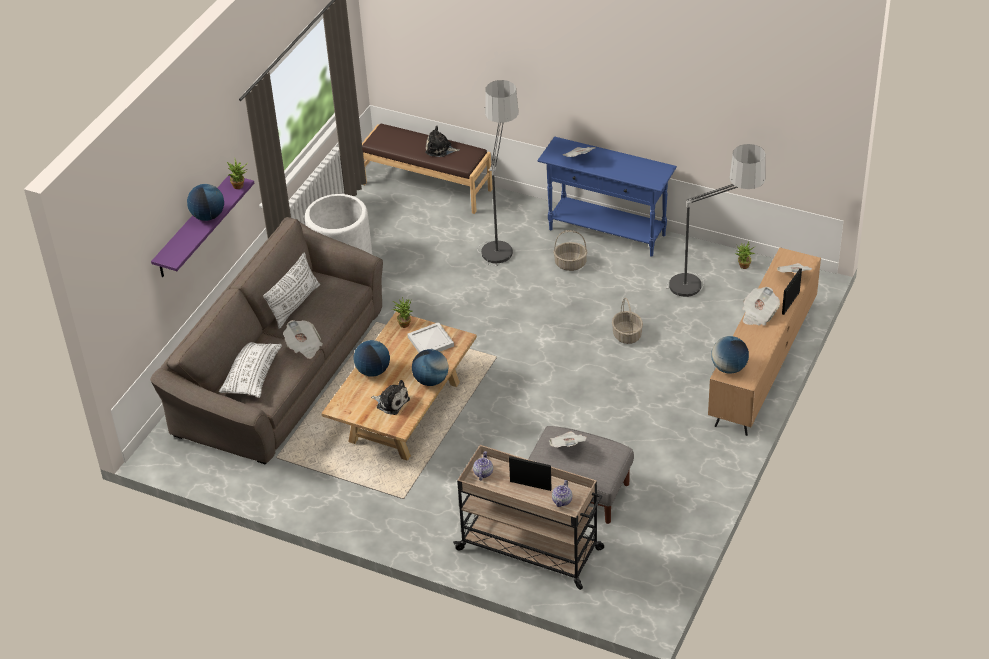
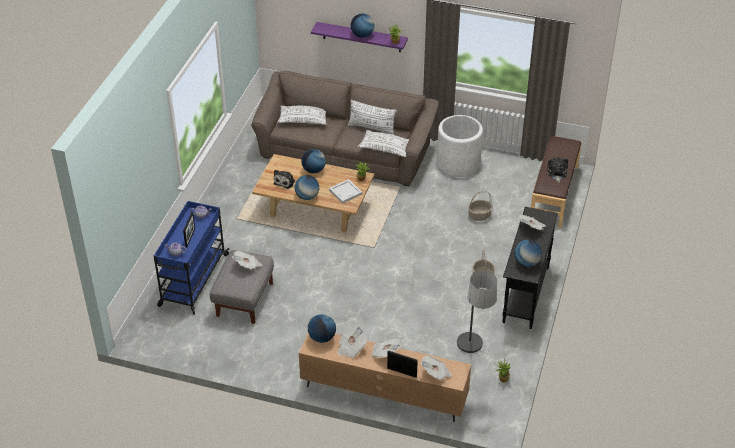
camera: 80 degrees right, 0 degrees up
(304, 346) = (333, 138): newspaper -> newspaper (351, 348)
(345, 295) = (385, 148): none -> white pillow
(500, 237) = (504, 237): floor lamp -> none
(531, 550) = (193, 281): beige cart -> blue cart
(607, 232) = (525, 295): blue console table -> black console table
(626, 335) = (407, 313): basket -> basket (479, 215)
(641, 169) = (527, 263): none -> globe

